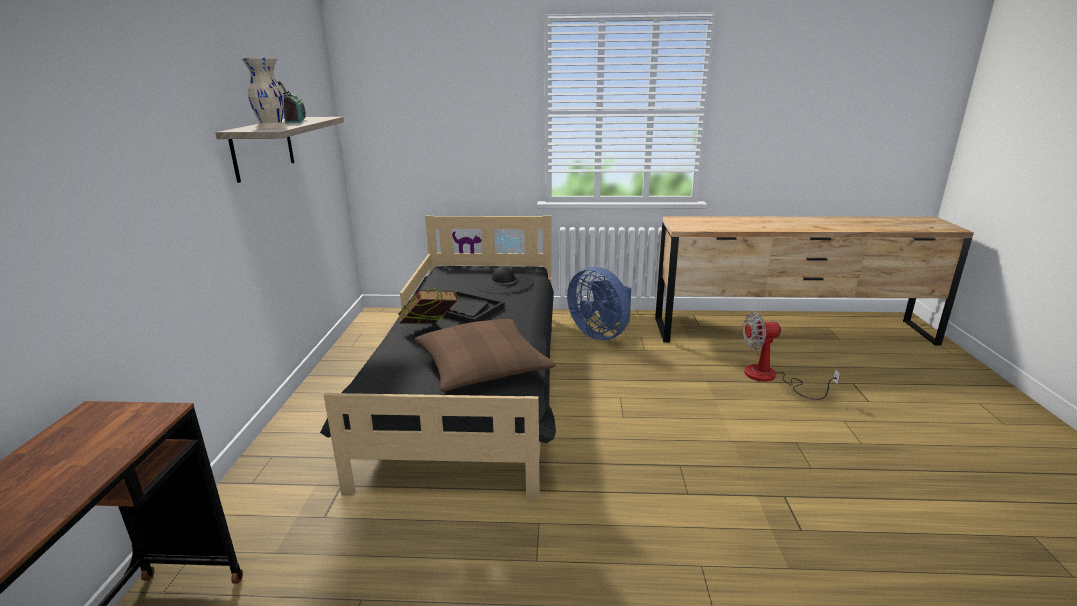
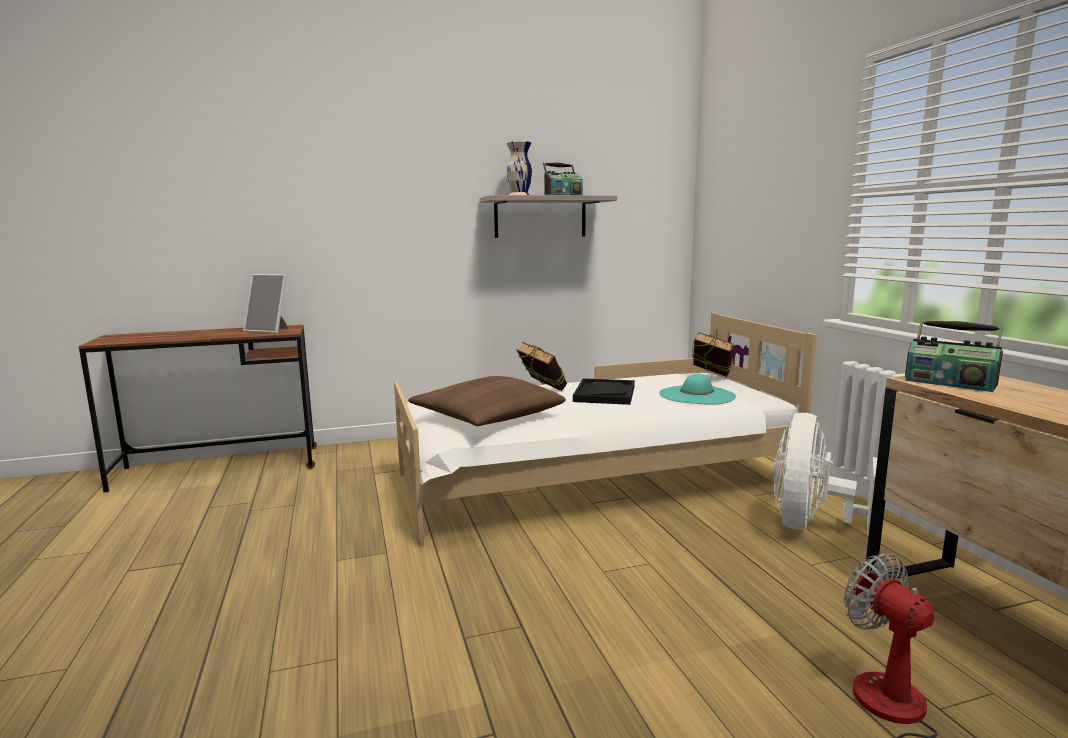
camera: 70 degrees right, 10 degrees down
(107, 431) = (270, 330): none -> picture frame
(461, 269) = (711, 378): none -> book
(474, 385) = (592, 480): black bed -> white bed
(504, 283) = (697, 395): black hat -> turquoise hat
(601, 333) = (812, 525): blue fan -> white fan
(692, 226) = (950, 383): none -> radio

